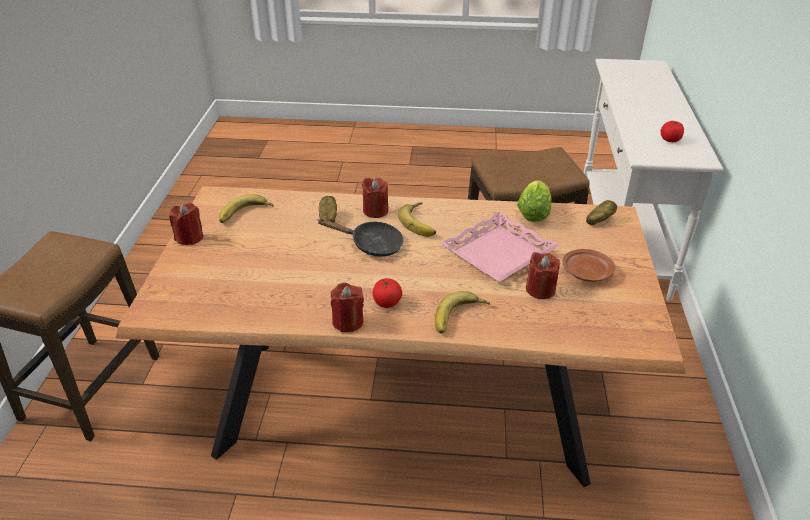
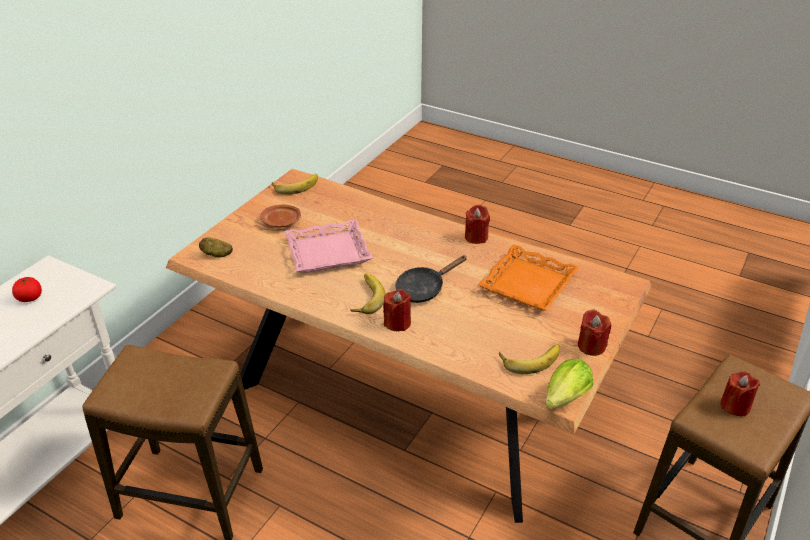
camera: 155 degrees left, 0 degrees up
(263, 279) = (528, 284): none -> orange tray
(328, 218) = (448, 327): potato -> none
(371, 245) = (423, 289): black frying pan -> black frying pan turned 75 degrees counterclockwise
(387, 302) = (441, 241): tomato -> none
(460, 318) = (398, 219): banana -> banana (295, 185)
(533, 212) = (258, 278): lettuce -> lettuce (563, 400)
(540, 289) = (327, 221): red candle -> red candle (735, 406)

